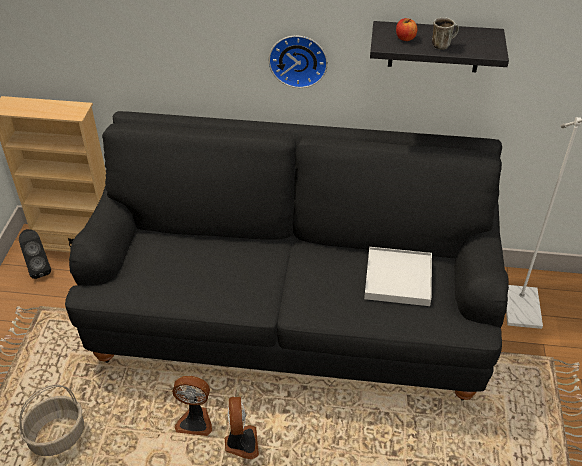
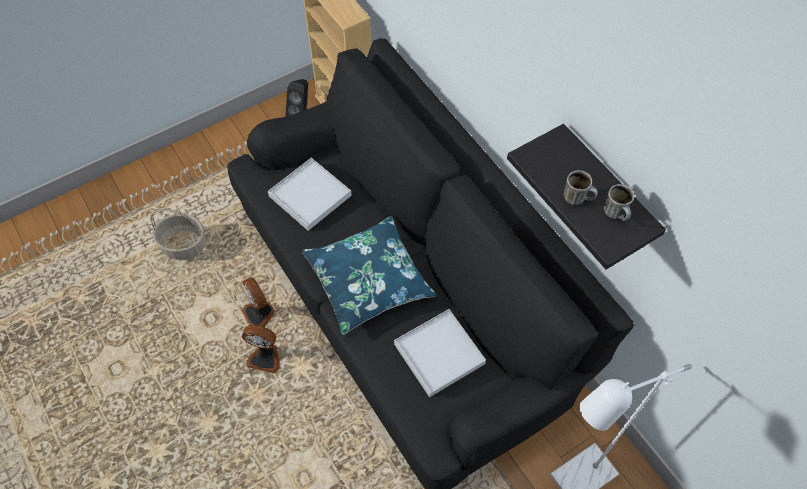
camera: 50 degrees right, 15 degrees up
(170, 268) = (310, 195): none -> white tray
(241, 443) = (265, 357): fan -> fan turned 60 degrees clockwise
(290, 281) = (368, 280): none -> blue pillow
(298, 59) = (505, 105): wall clock -> none
(405, 38) = (558, 164): apple -> none
(472, 38) = (616, 214): none -> mug

